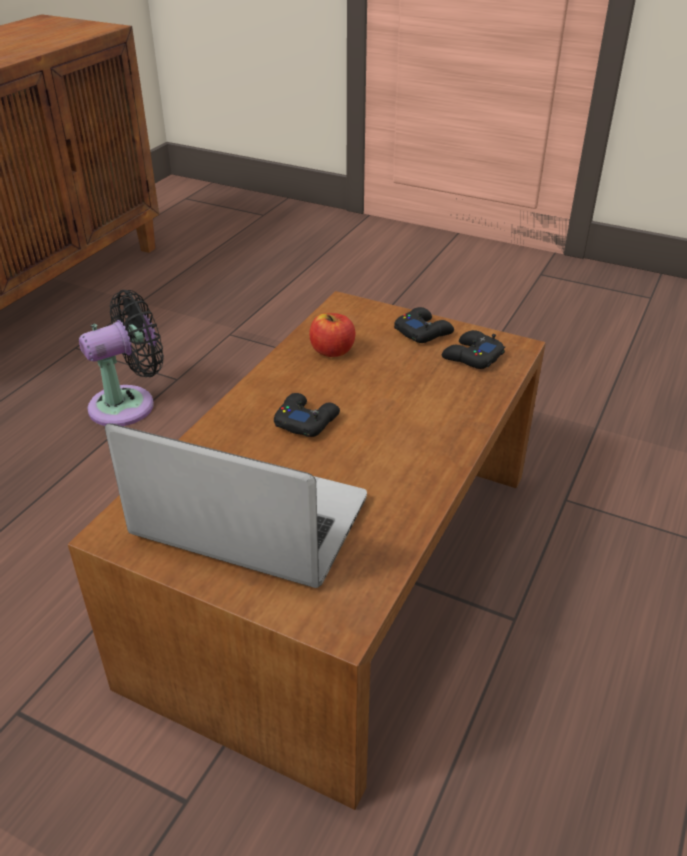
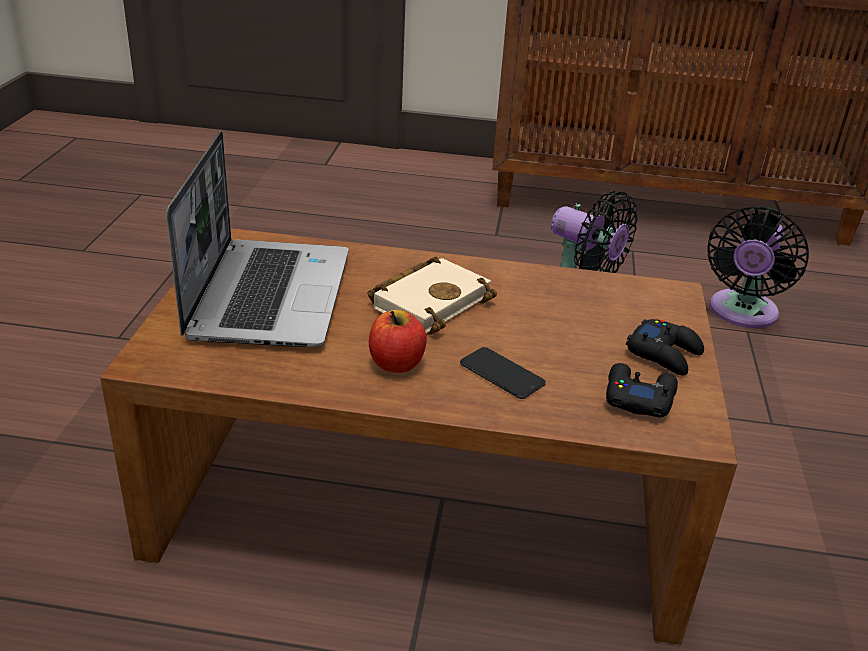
camera: 70 degrees right, 5 degrees down
(206, 328) = (741, 313): none -> black fan
(306, 421) = (430, 301): black game controller -> beige book
(332, 351) = (568, 298): apple -> apple (396, 363)
(428, 408) = (502, 374): none -> phone

